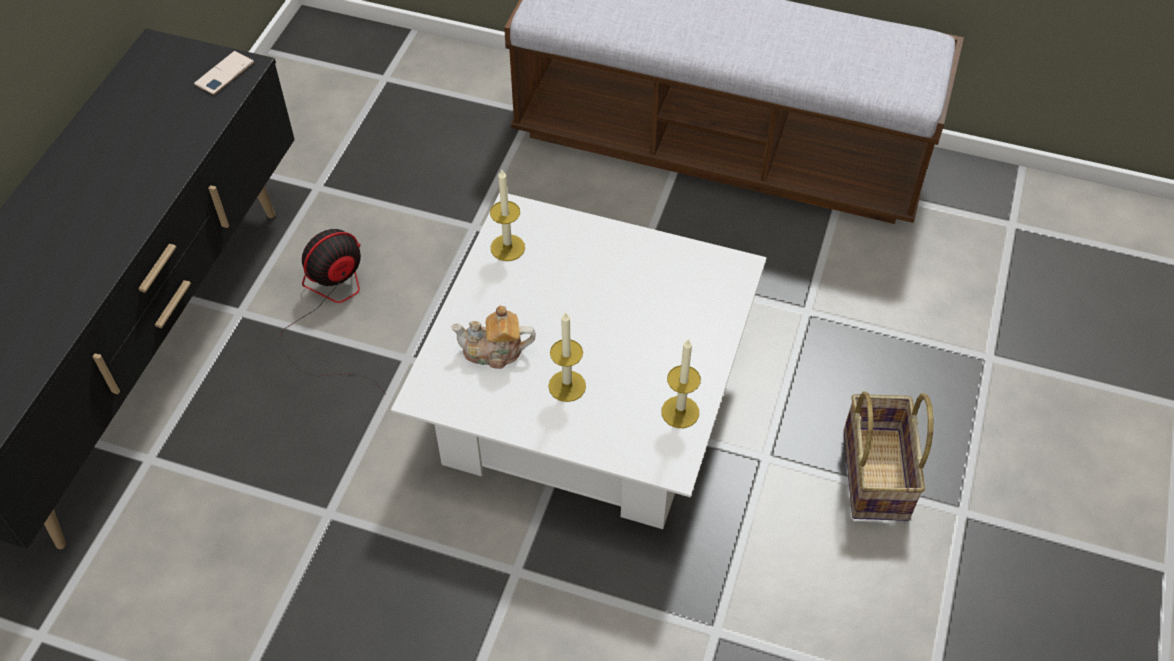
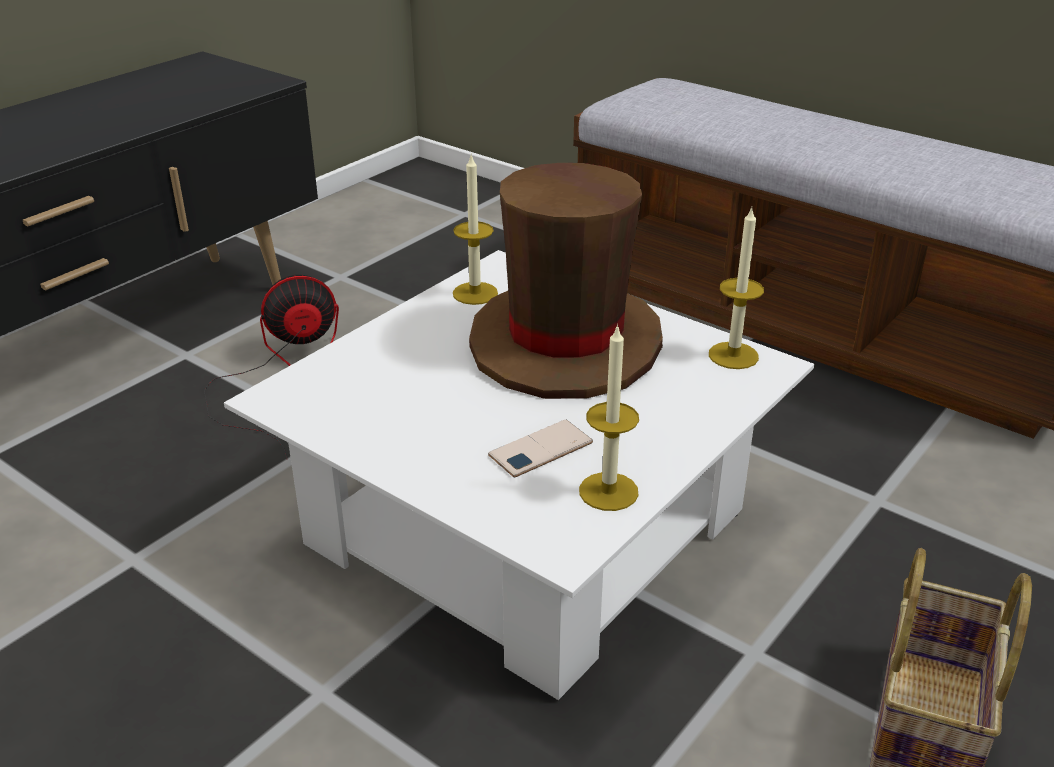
camera: 20 degrees right, 20 degrees down
(224, 73) = (246, 82): phone -> phone (541, 449)
(494, 351) = (393, 377): teapot -> none
(567, 386) = (464, 429): candle -> candle (733, 355)
(596, 284) = (566, 343): none -> brown hat

